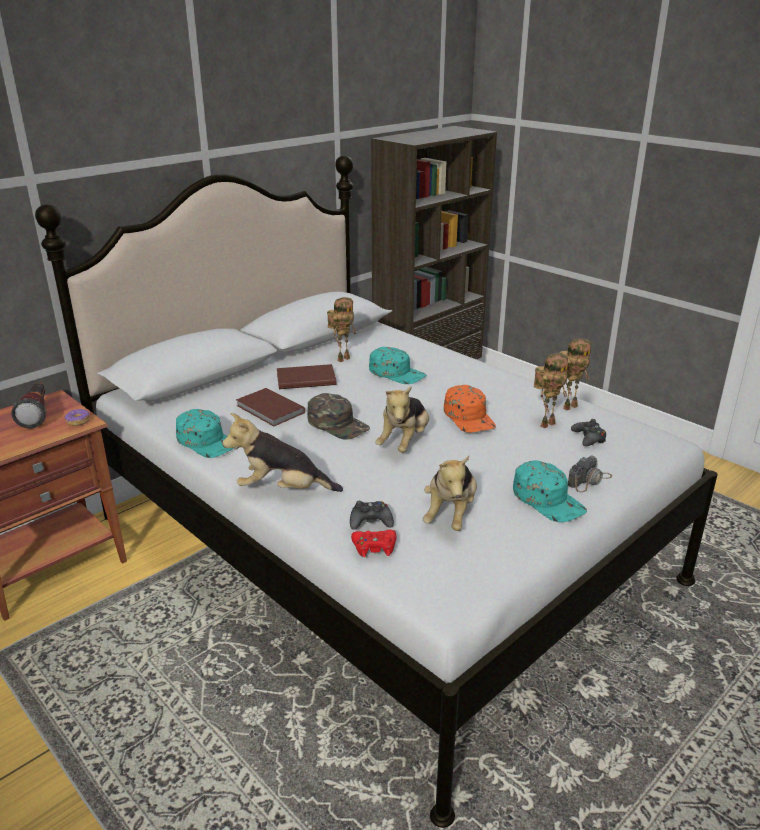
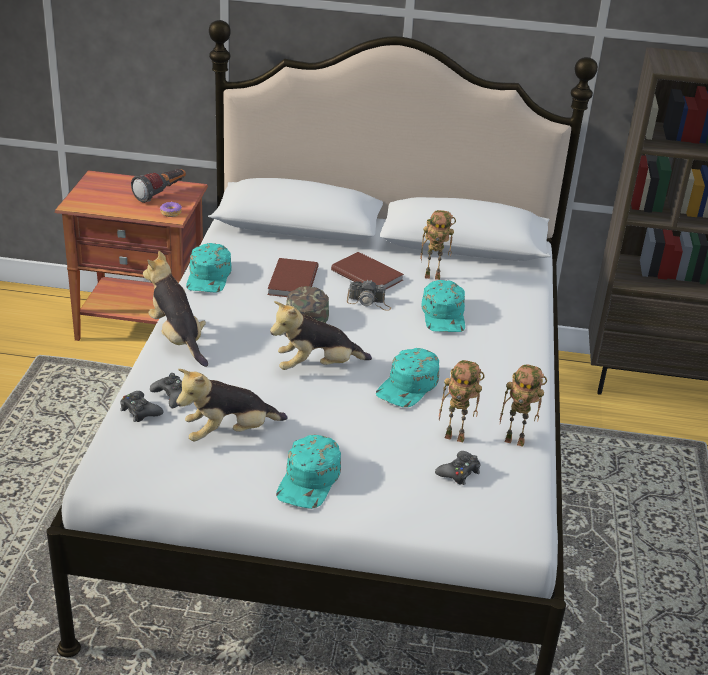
camera: 50 degrees right, 5 degrees up
(374, 547) = (140, 411): red game controller -> black game controller
(469, 417) = (408, 386): orange cap -> turquoise cap
(589, 480) = (372, 495): camera -> camera (369, 302)

